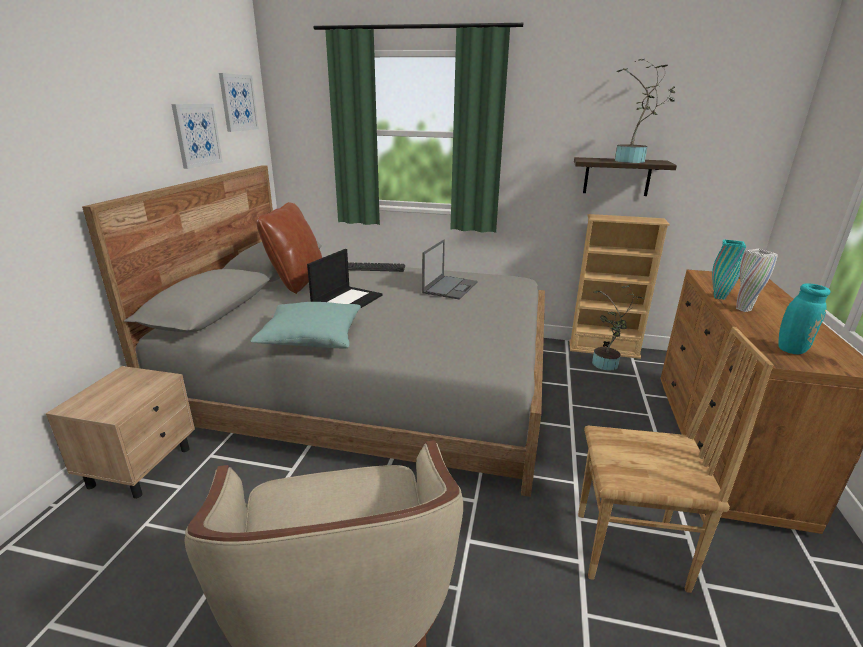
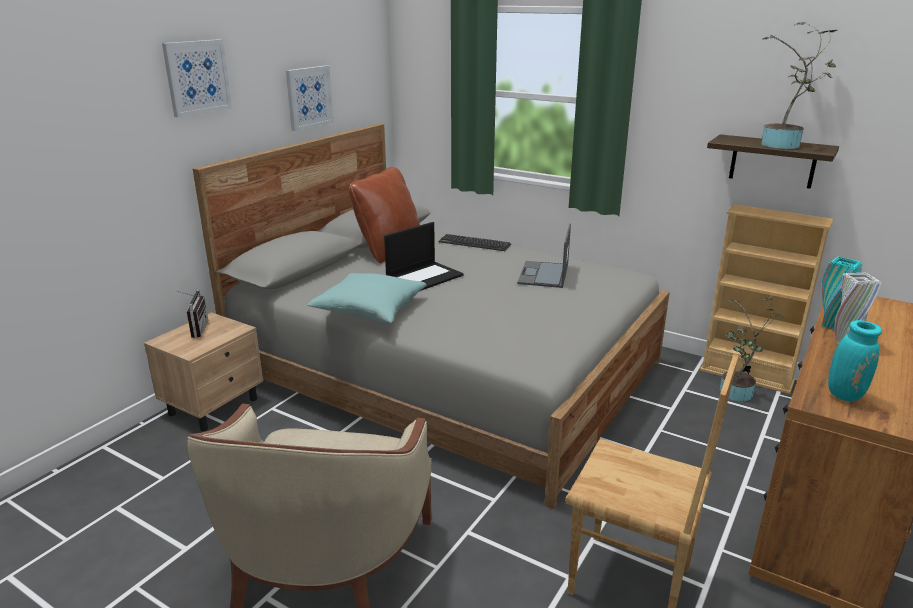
camera: 20 degrees right, 0 degrees up
(109, 388) = (195, 329): none -> radio
(238, 102) = (358, 60): picture -> picture (197, 77)
(450, 287) = (543, 275): laptop -> laptop turned 150 degrees clockwise

